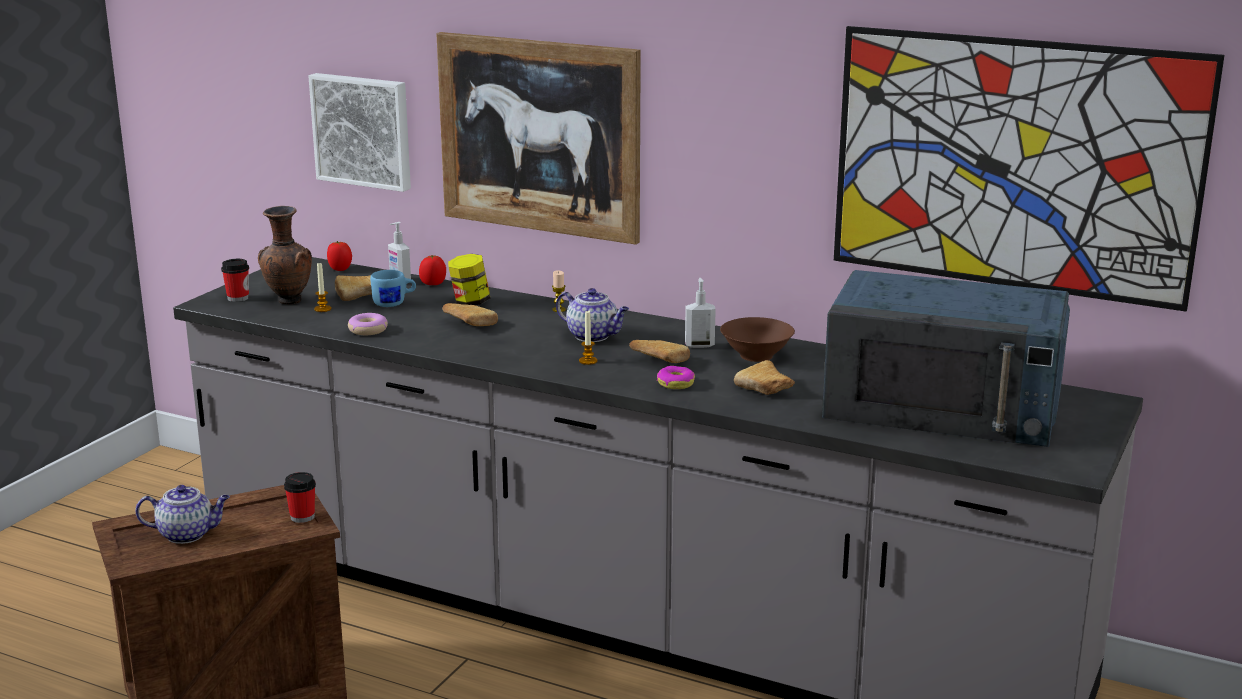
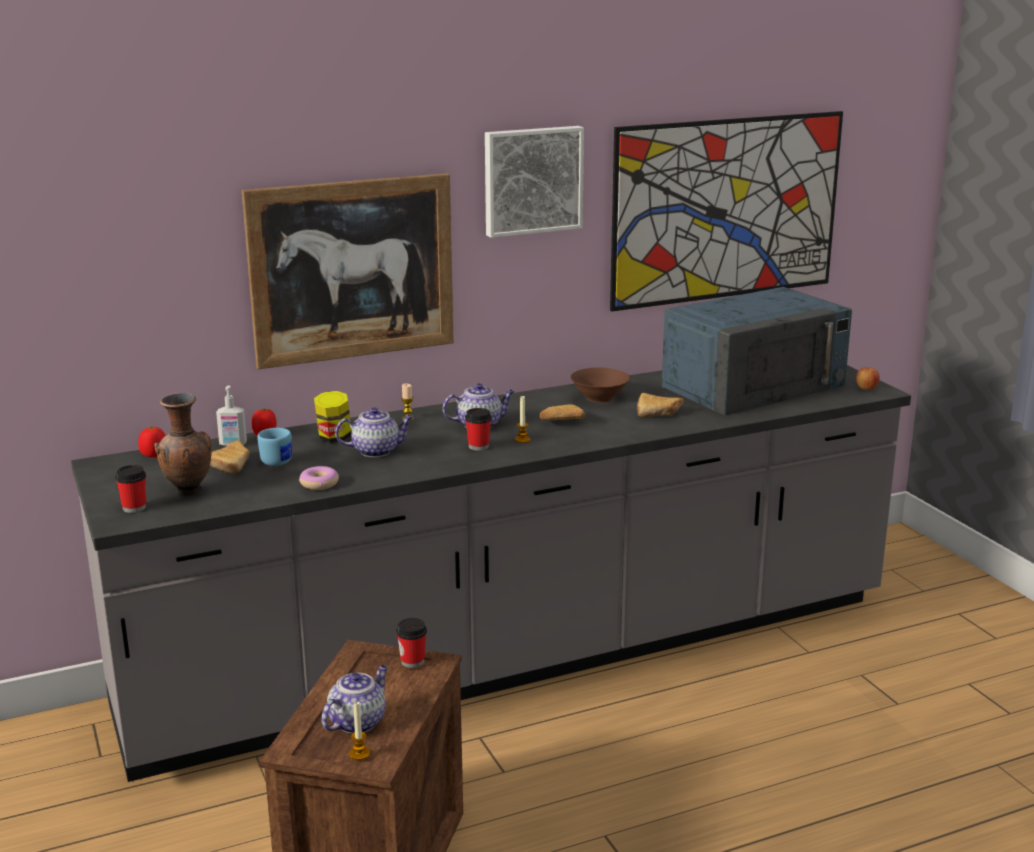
camera: 50 degrees left, 0 degrees up
(322, 309) = (236, 485): candle -> candle (359, 754)
(363, 130) = (150, 307): picture -> picture (532, 180)
(467, 324) = (376, 451): bread -> teapot
(542, 351) = (478, 446): none -> cup
(676, 383) = (607, 430): donut -> none
(699, 345) = (553, 405): soap dispenser -> none
(1065, 460) = (866, 388): none -> apple

